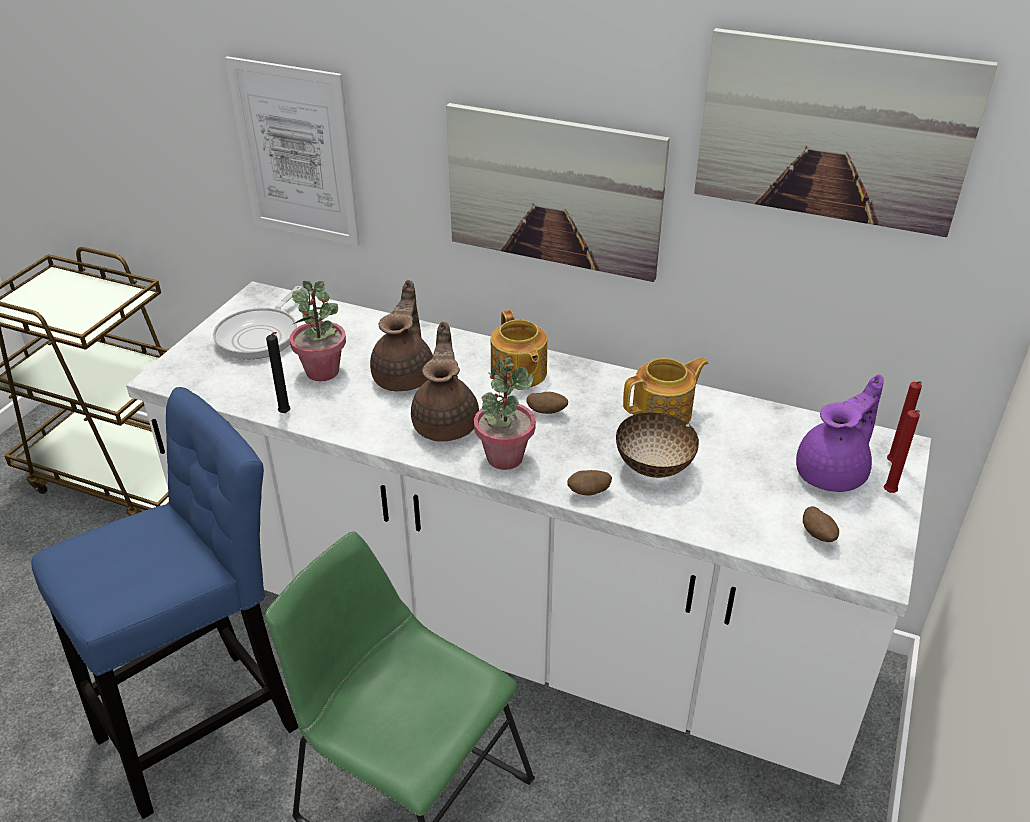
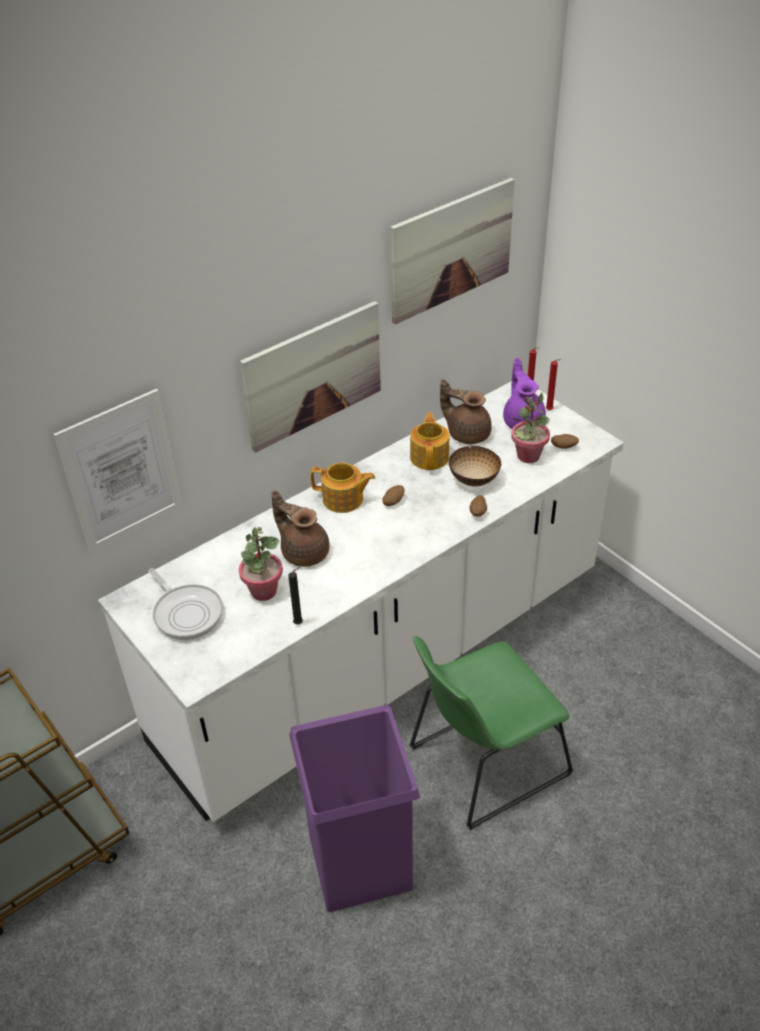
camera: 60 degrees left, 5 degrees up
(207, 724) = (360, 862): blue stool -> purple trash can
(447, 423) = (370, 548): brown teapot -> brown teapot (467, 433)
(504, 457) = (423, 535): potted plant -> potted plant (528, 456)

